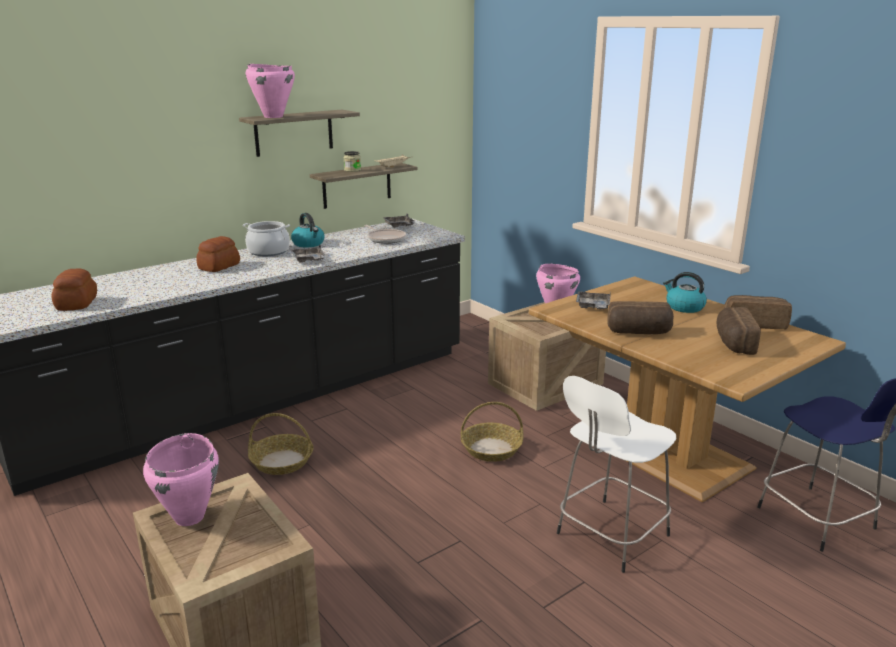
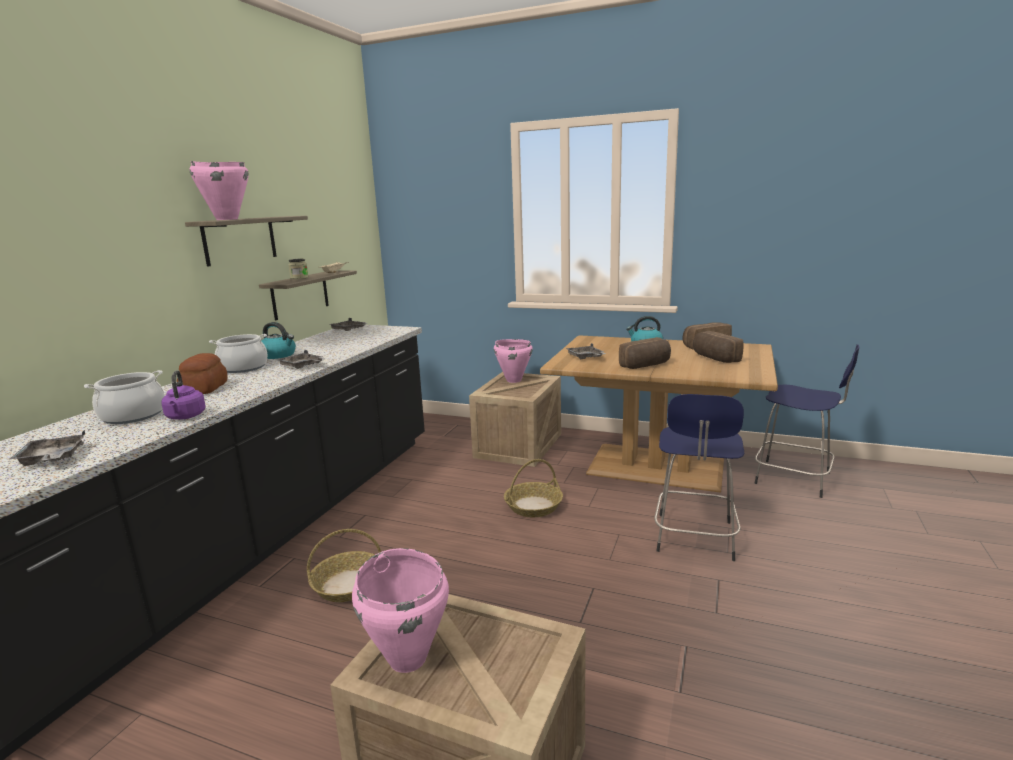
camera: 30 degrees left, 5 degrees down
(76, 304) = (52, 459): bread -> grey tray
(152, 280) = (133, 415): none -> cooking pot
(177, 290) = (185, 417): none -> purple kettle
(385, 239) = (353, 340): frying pan -> none
(610, 536) = (694, 538): white stool -> blue stool

